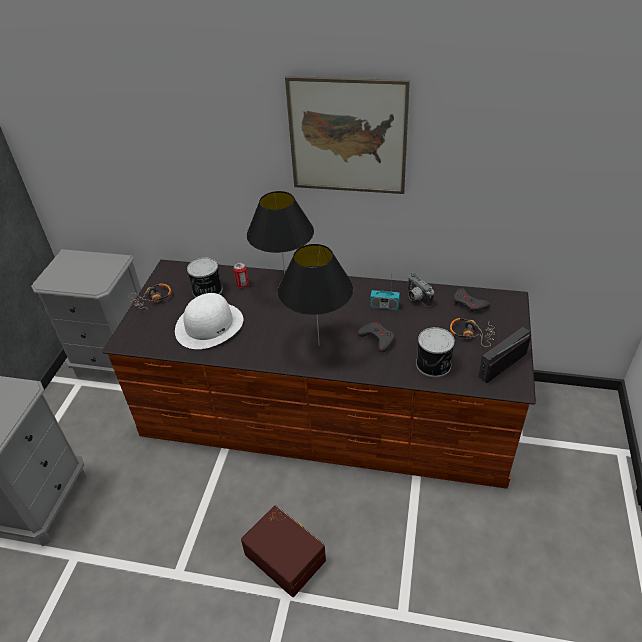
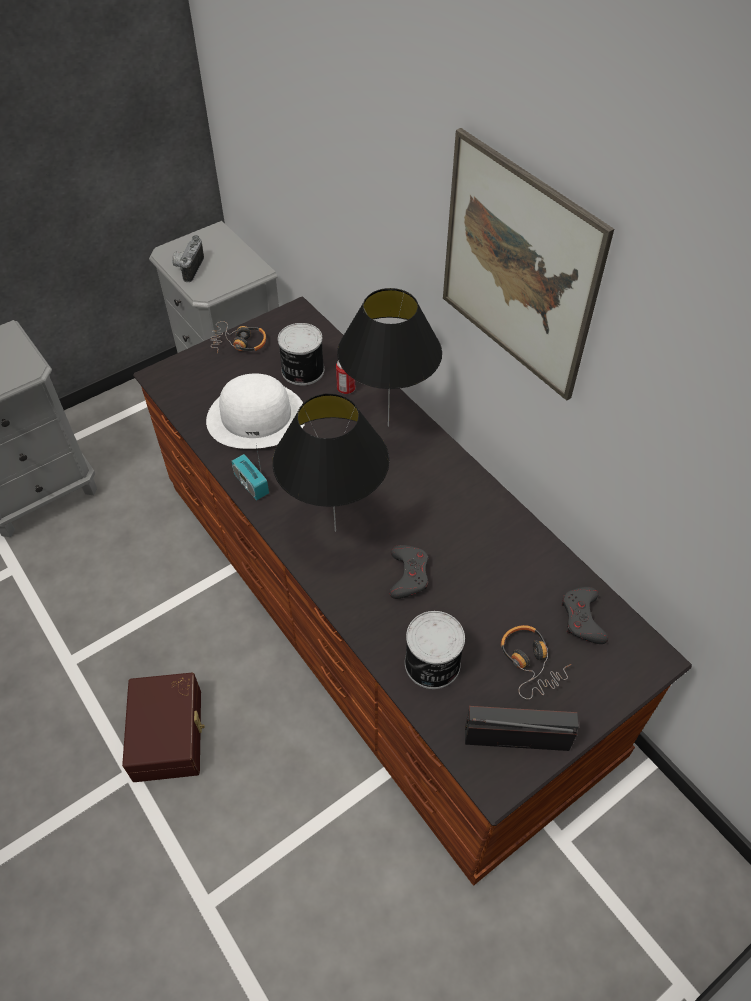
camera: 40 degrees right, 10 degrees up
(384, 306) = (470, 537): radio -> radio (251, 484)
(416, 298) = (522, 557): camera -> camera (188, 268)

